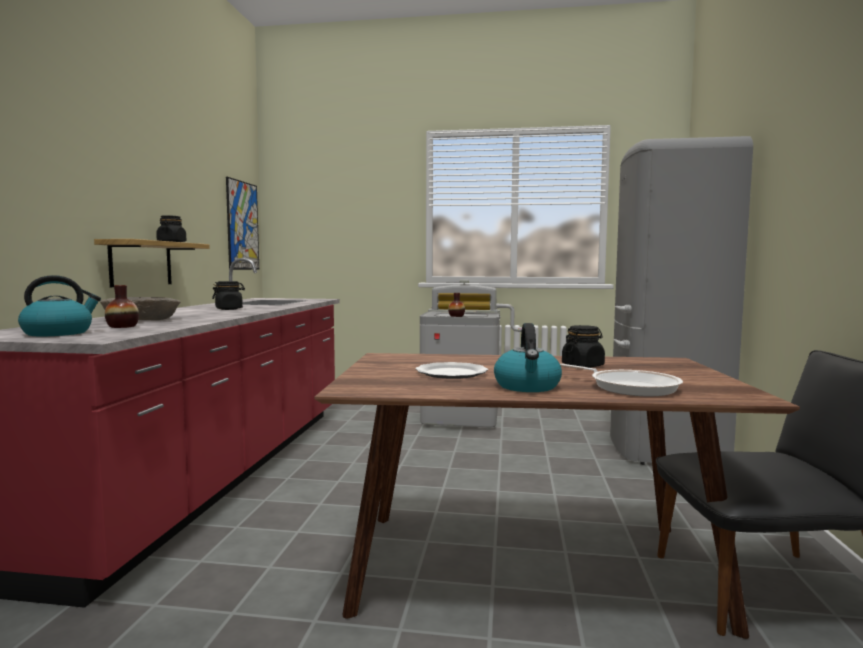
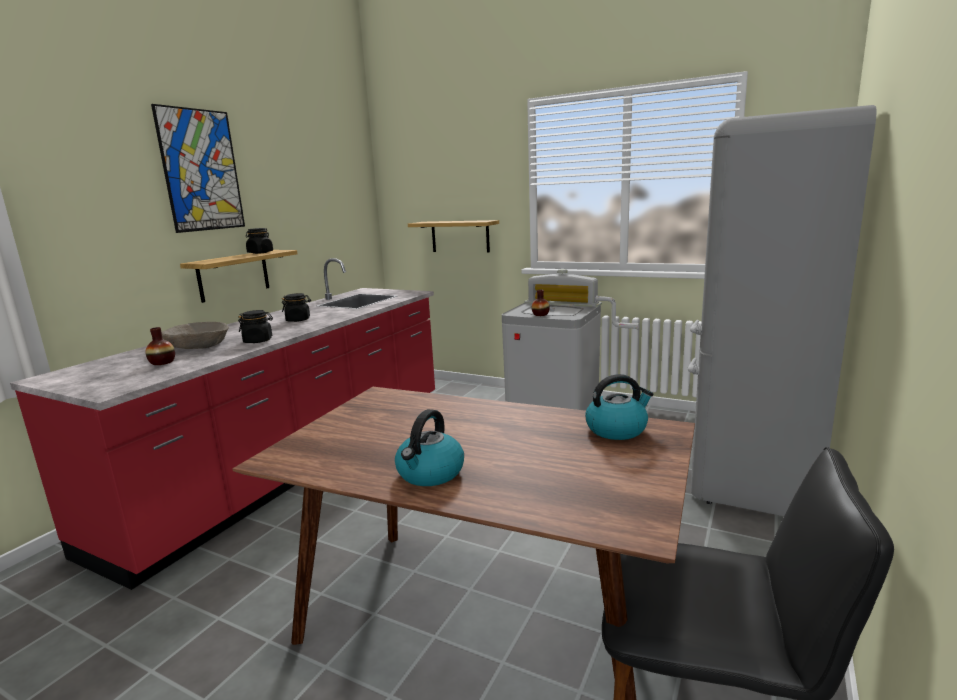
camera: 20 degrees right, 10 degrees up
(59, 333) = (102, 375): kettle -> kettle (617, 429)
(242, 225) = (353, 215): picture -> picture (201, 170)
(353, 252) = (460, 236): none -> shelf
(451, 373) = (394, 436): plate -> none
(583, 366) = (545, 433): black jar -> black jar (258, 341)
(629, 387) = (532, 487): frying pan -> none

